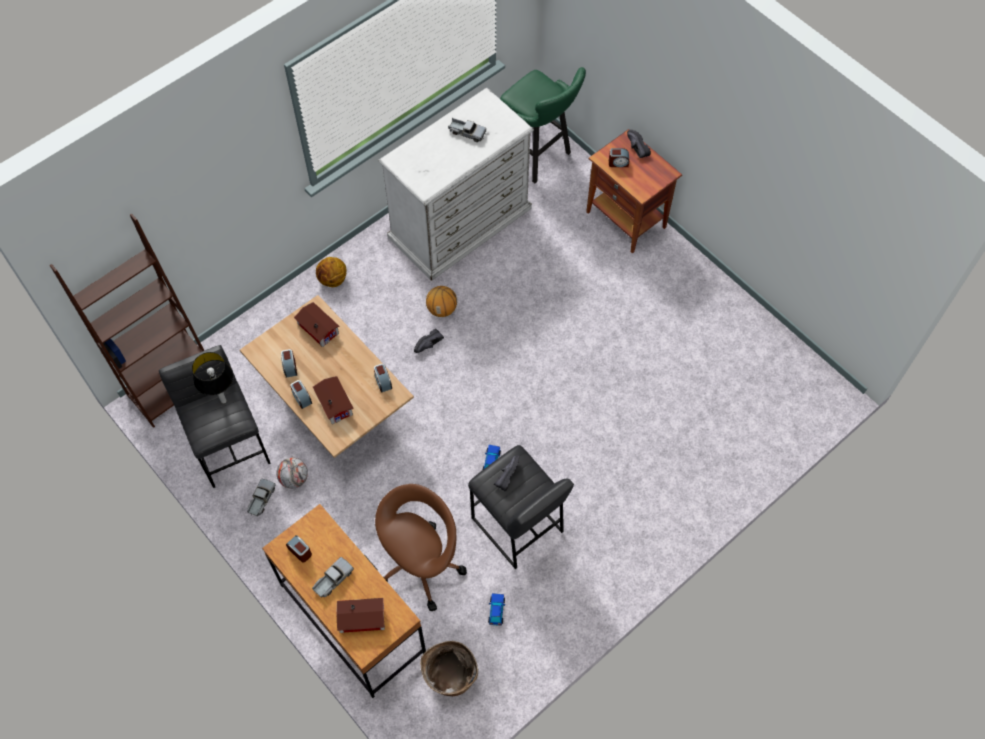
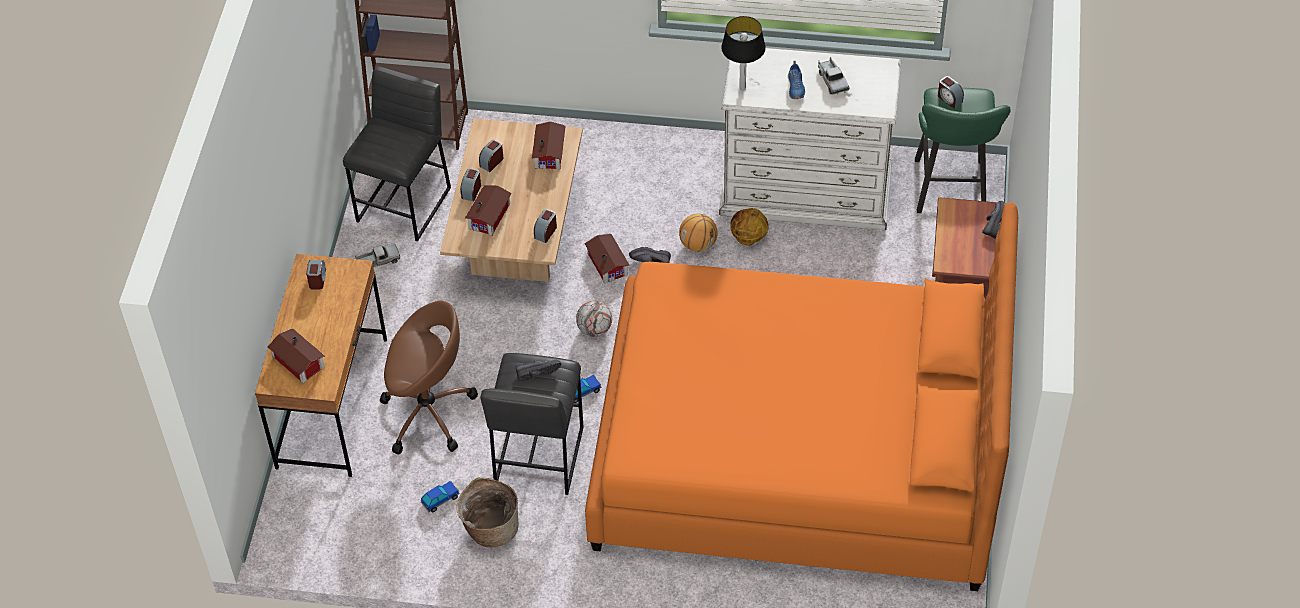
camera: 50 degrees right, 10 degrees down
(223, 400) = (407, 137): table lamp -> table lamp (742, 87)
(294, 479) = (420, 268): football -> football (595, 329)
(333, 280) = (640, 148): basketball -> basketball (748, 238)
(333, 579) = (313, 318): toy truck -> none
(404, 368) = (608, 262): none -> toy house
(450, 677) = (346, 510): basket -> basket (490, 528)
(452, 154) = (796, 87): none -> blue shoe
(618, 163) = (959, 222): alarm clock -> alarm clock (949, 99)
(649, 381) = (797, 452): none -> orange bed

